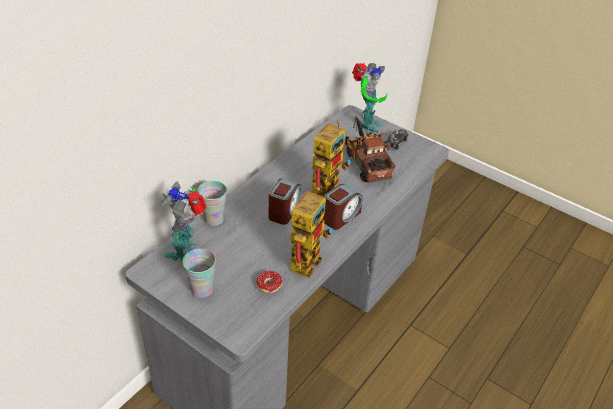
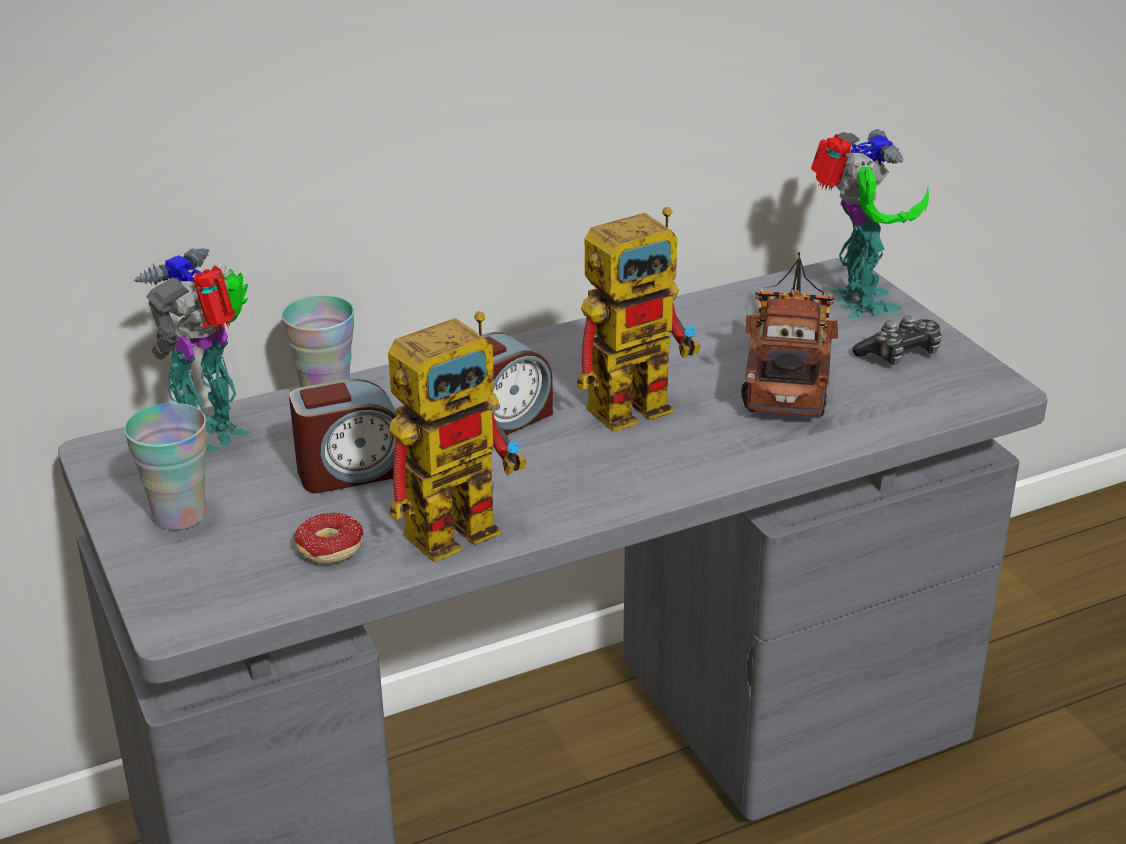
camera: 30 degrees right, 10 degrees down
(340, 217) = (623, 465): alarm clock -> alarm clock (352, 471)
(366, 125) = (857, 304): toy robot -> toy robot turned 60 degrees counterclockwise

